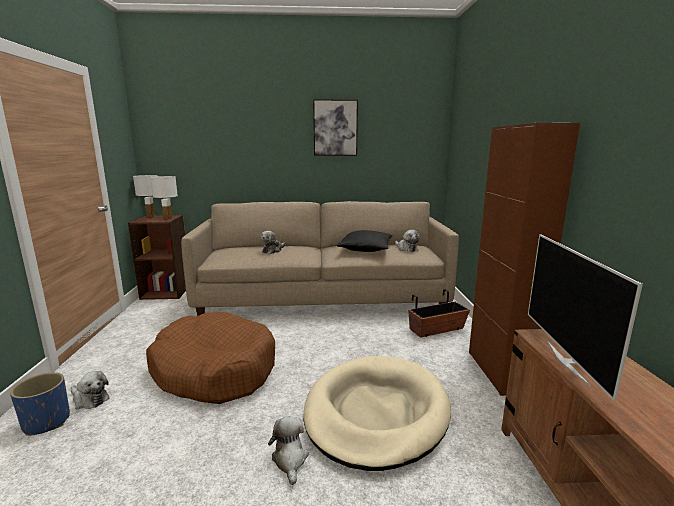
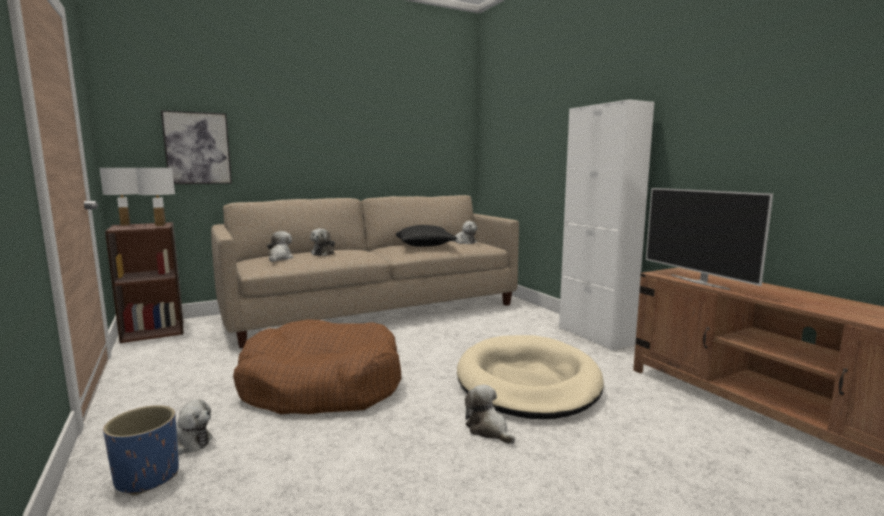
camera: 25 degrees left, 5 degrees down
(238, 252) = (279, 258): none -> plush toy
(335, 128) = (367, 115): picture -> picture (197, 148)
(437, 329) = (515, 316): planter -> none
(499, 371) = (595, 336): brown cabinet -> white cabinet

